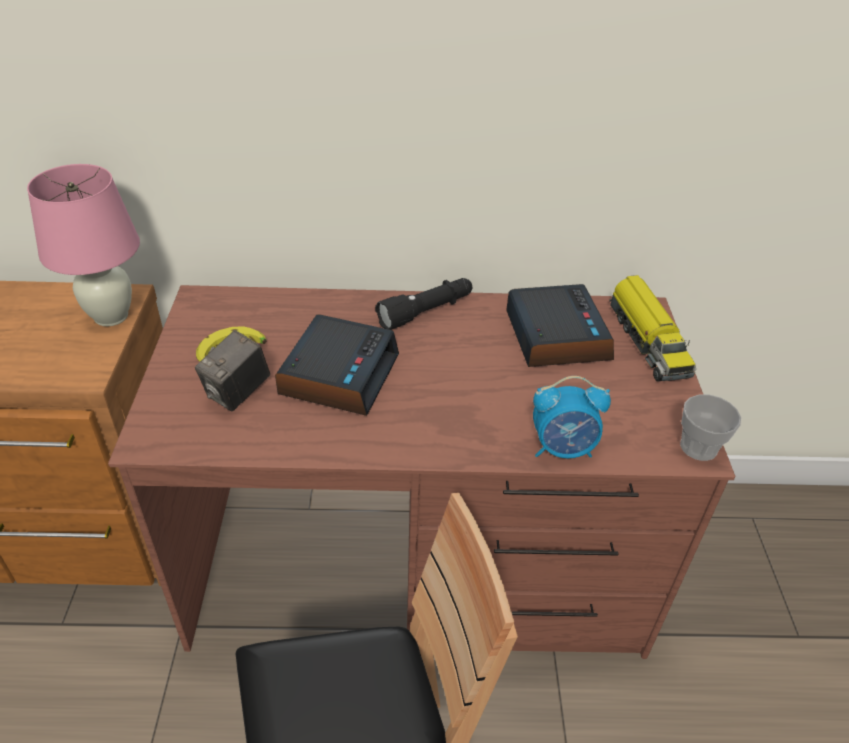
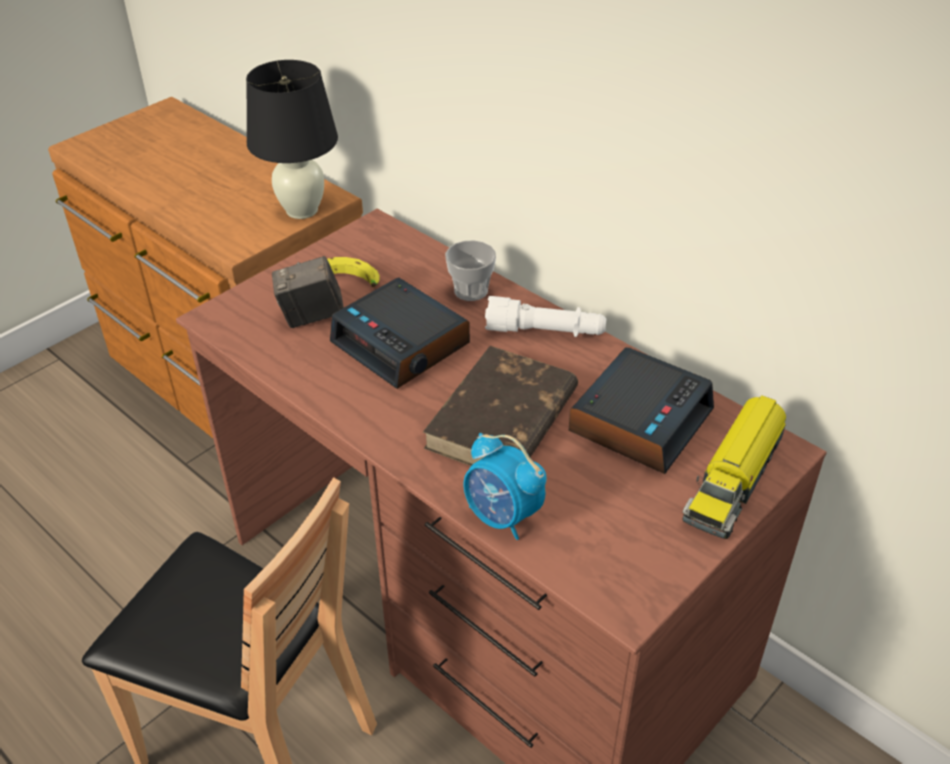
camera: 45 degrees right, 0 degrees up
(111, 316) = (302, 210): pink table lamp -> black table lamp
(339, 374) = (402, 344): alarm clock -> alarm clock turned 75 degrees clockwise
(426, 312) = (545, 332): black flashlight -> white flashlight
(477, 386) = (502, 420): none -> brown book
(698, 447) = (636, 602): cup -> cup (471, 291)

